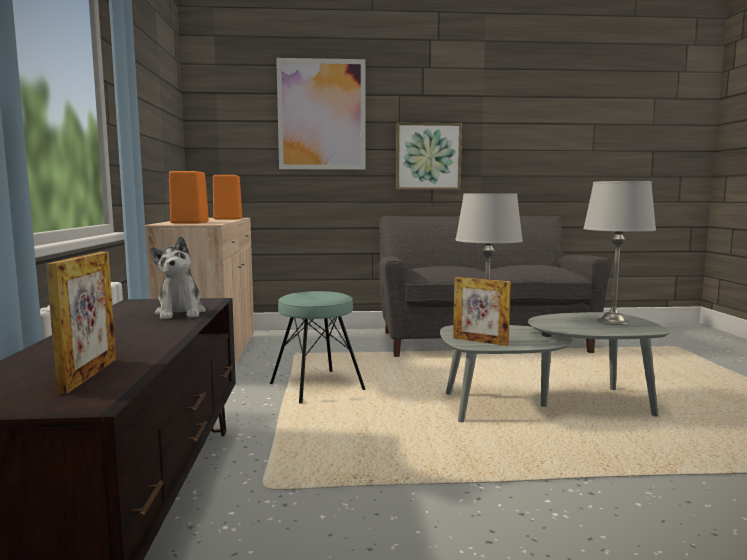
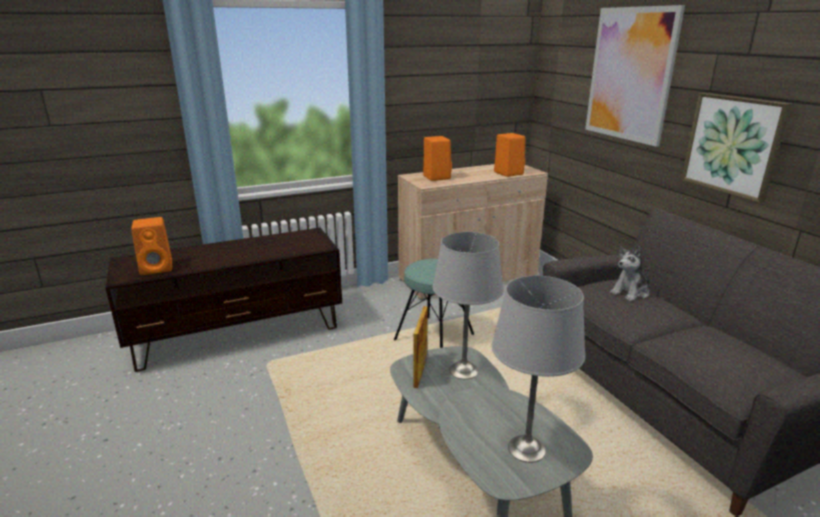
camera: 70 degrees right, 15 degrees up
(89, 375) = (158, 268): picture frame -> orange speaker
(180, 313) = (284, 250): plush toy -> plush toy (630, 292)

